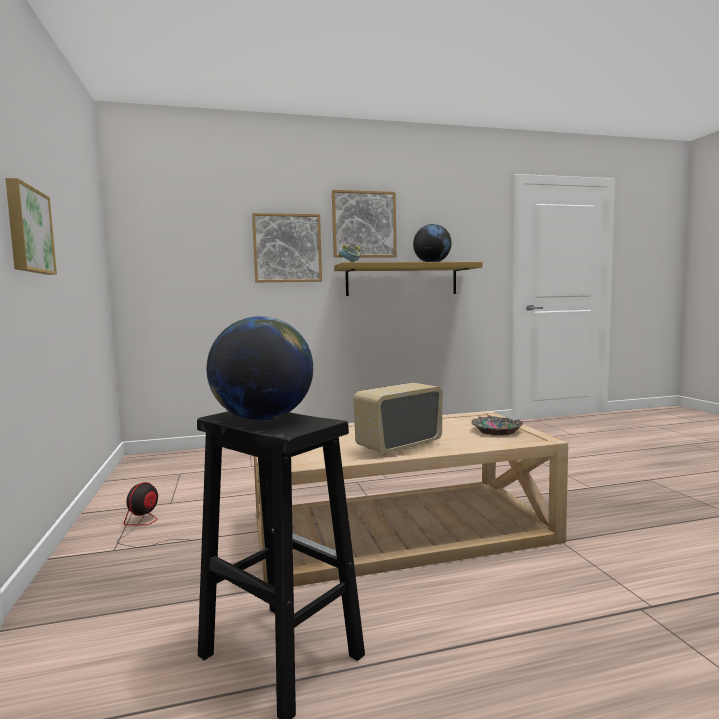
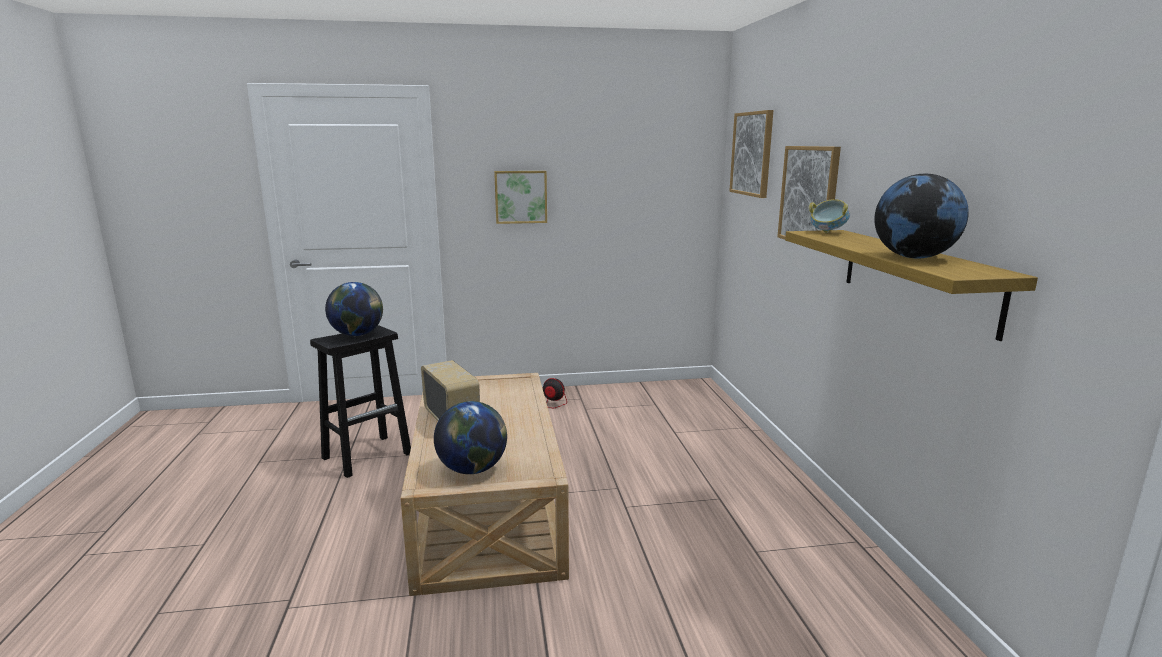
camera: 95 degrees right, 10 degrees up
(364, 224) = (884, 164): picture -> picture (752, 154)
(496, 431) = (473, 469): bowl -> globe

